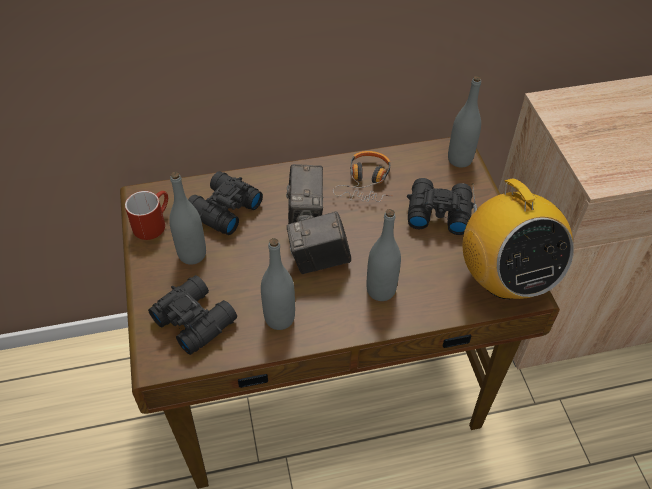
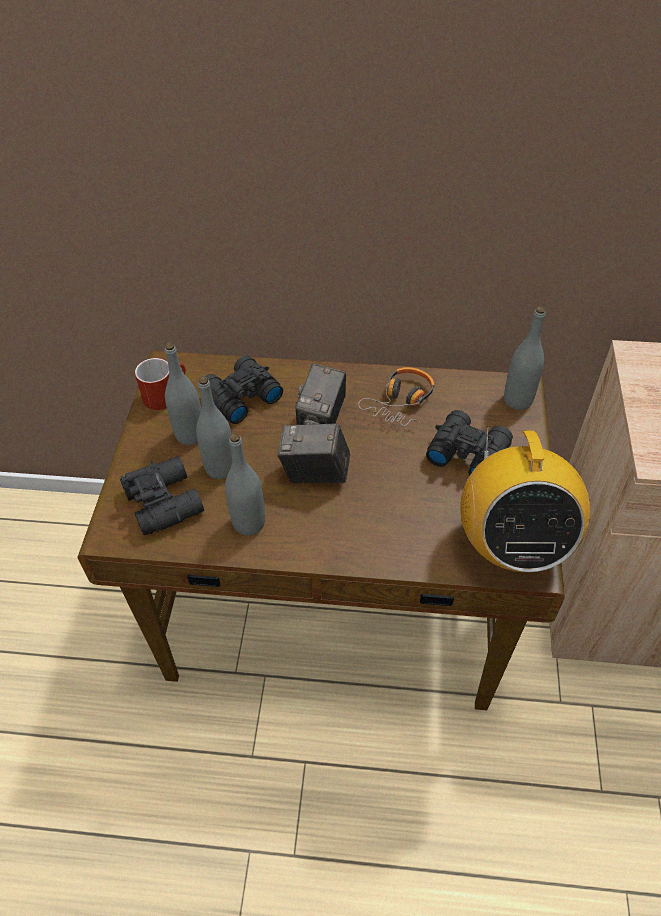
camera: 20 degrees right, 0 degrees up
(381, 290) = (367, 521): grey bottle -> grey bottle (220, 468)

